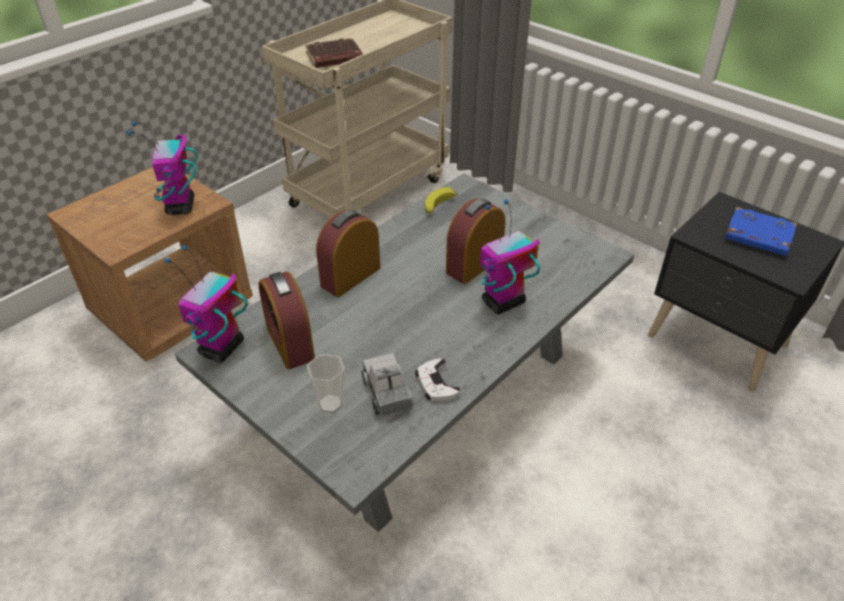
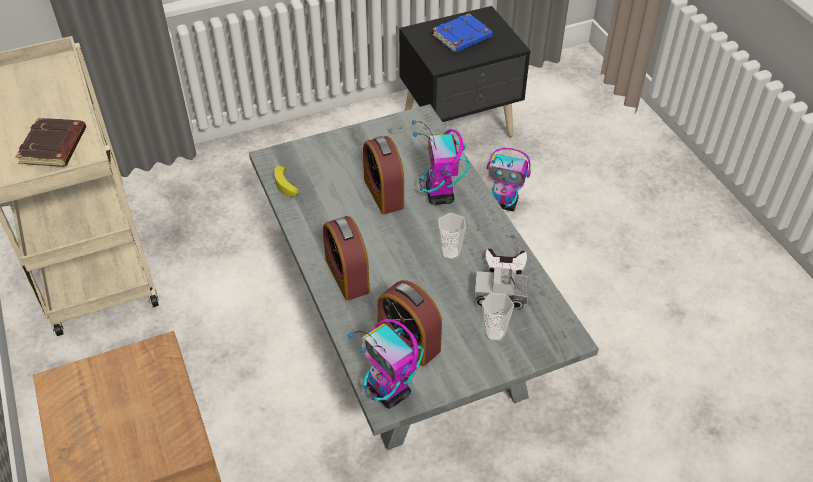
camera: 65 degrees left, 5 degrees up
(180, 207) = (147, 376): toy robot -> toy robot (504, 203)
(290, 342) = (409, 341): alarm clock -> alarm clock turned 45 degrees clockwise
(424, 336) = (450, 253): none -> cup

